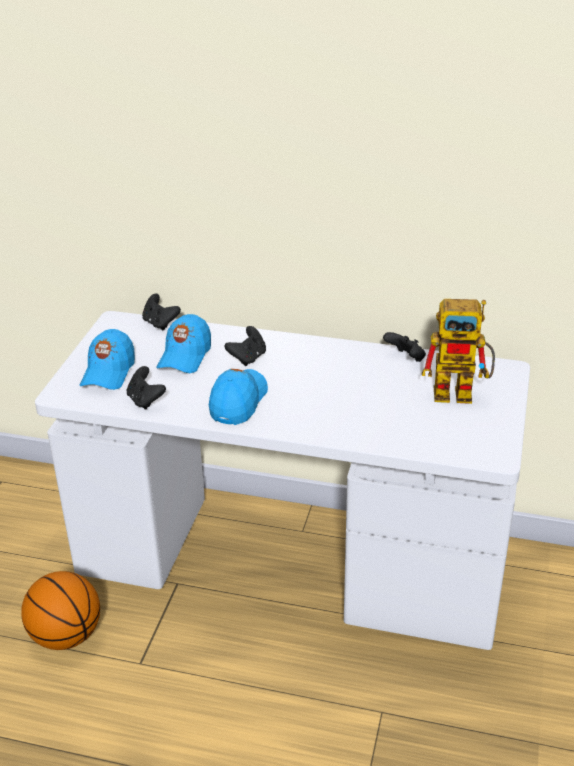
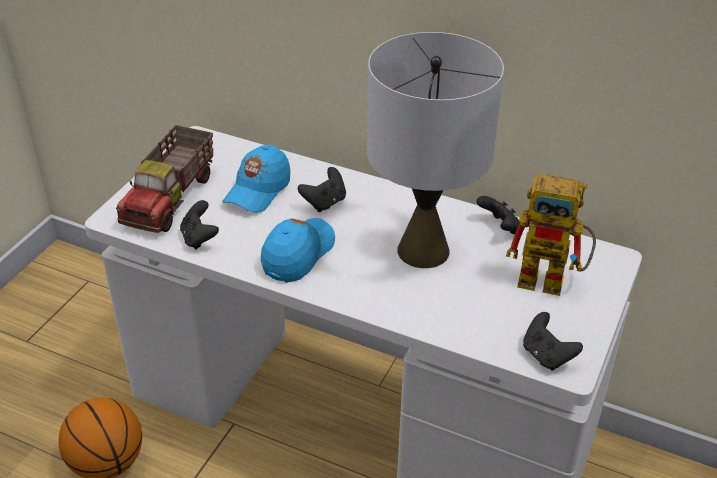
camera: 10 degrees right, 5 degrees up
(108, 372) = (171, 199): blue cap -> toy truck
(160, 323) = (244, 148): black game controller -> black game controller (546, 356)
(345, 384) = (422, 250): none -> grey table lamp

